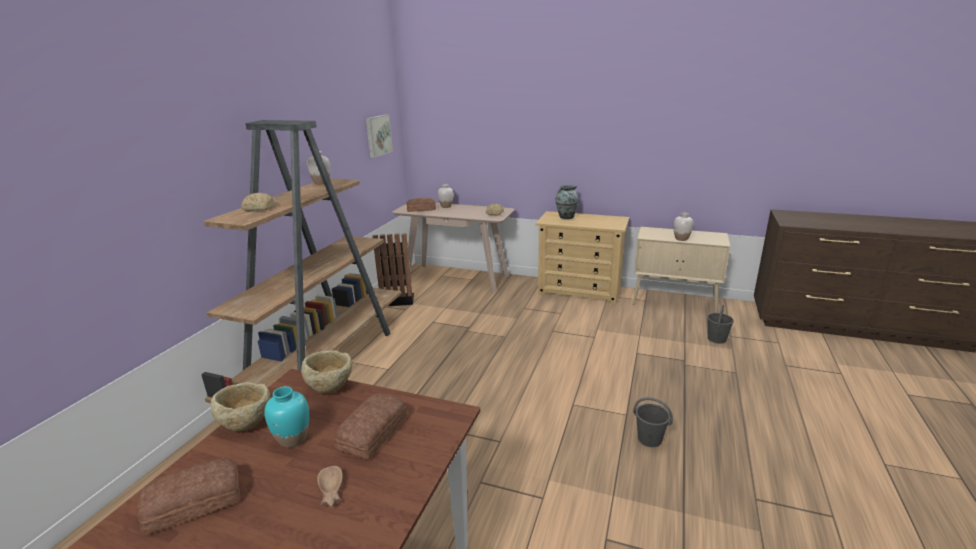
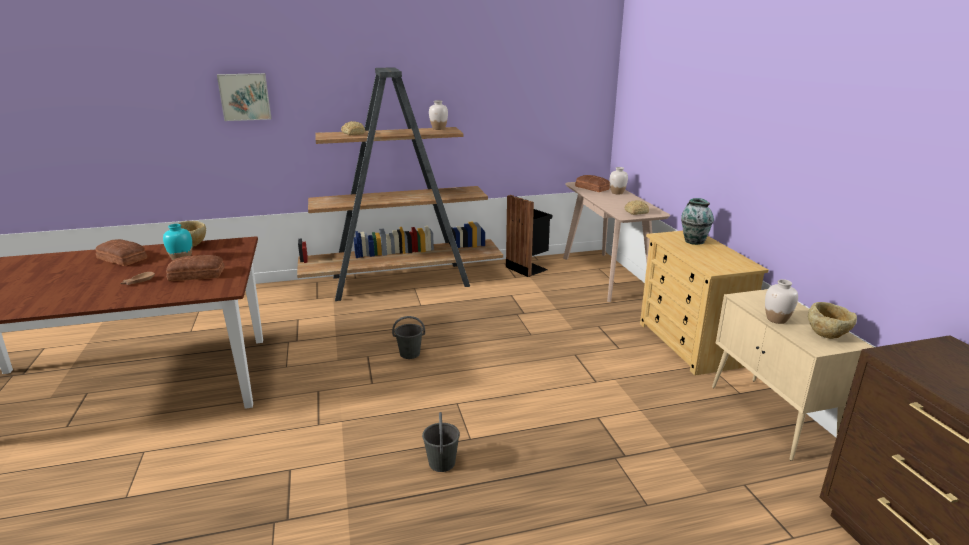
camera: 55 degrees right, 0 degrees up
(331, 387) = (241, 251): beige bowl -> beige bowl (827, 335)
(377, 135) = (565, 100): picture -> picture (245, 96)
(716, 339) = (717, 473): grey bucket -> grey bucket (410, 354)

